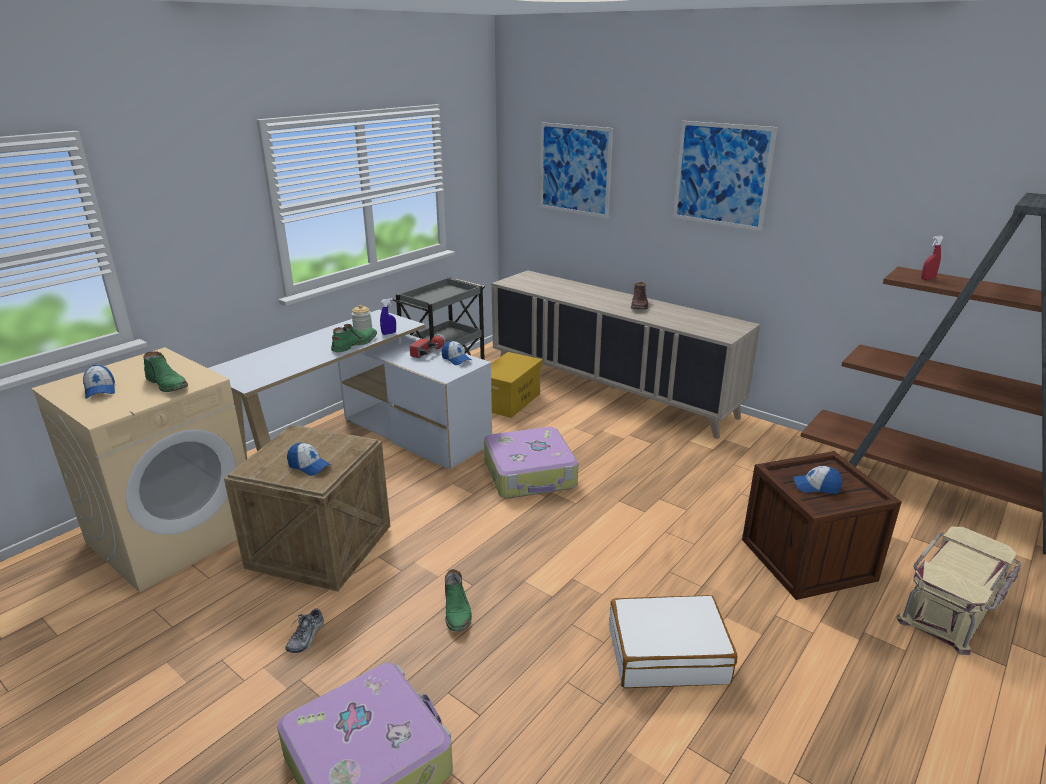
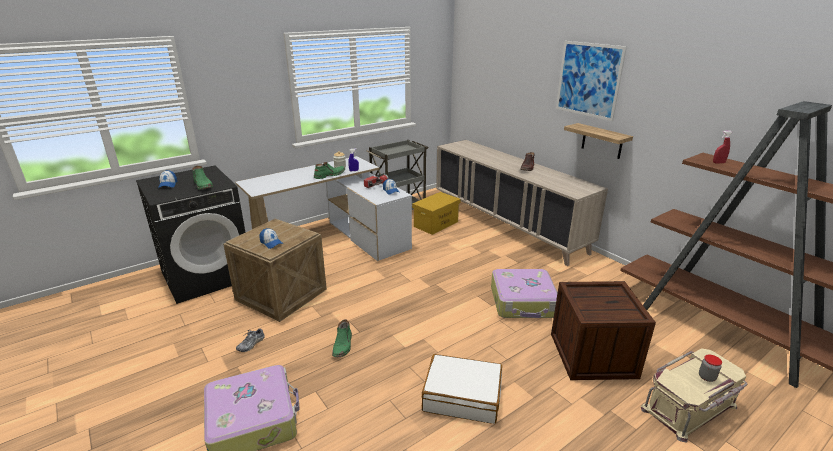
camera: 15 degrees right, 0 degrees up
(174, 534) = (207, 275): beige washing machine -> black washing machine
(530, 474) = (427, 271): suitcase -> suitcase (523, 302)
(575, 169) = (497, 73): picture -> none
(746, 259) = (602, 141): none -> shelf
(816, 486) = (597, 303): cap -> none
(975, 564) = (706, 377): none -> jar

